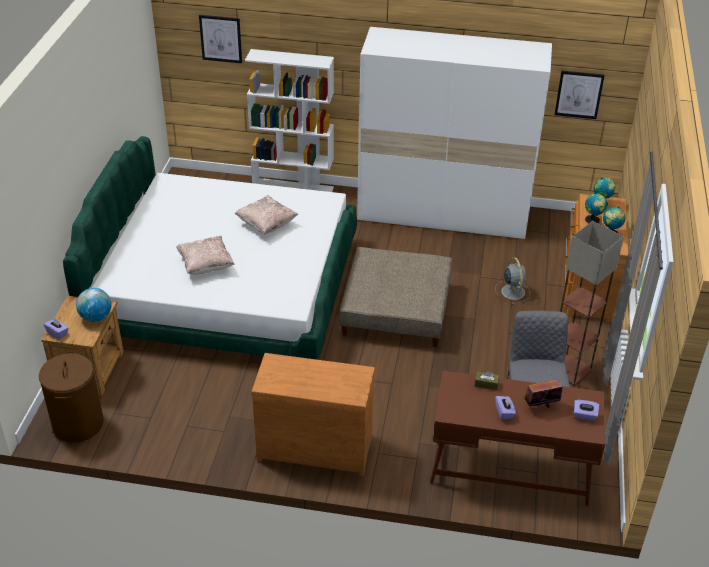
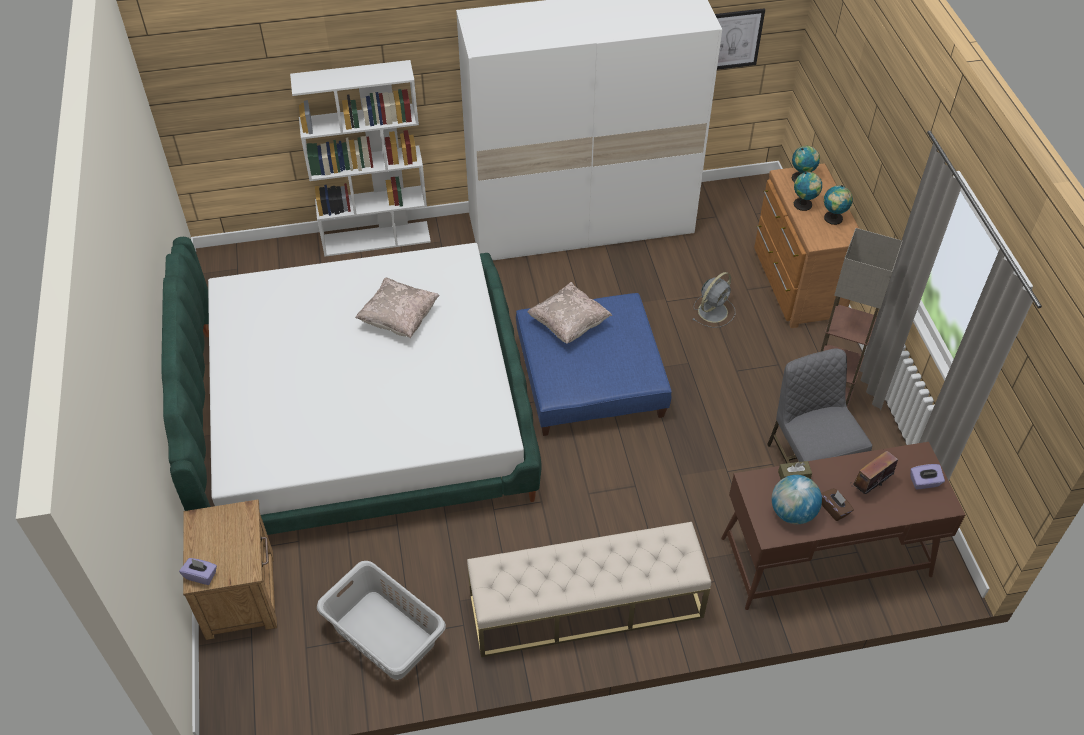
camera: 20 degrees left, 10 degrees up
(77, 424) = (265, 681): brown laundry basket -> none
(96, 317) = (242, 533): globe -> globe (792, 513)
(168, 421) = (384, 636): none -> grey laundry basket
(206, 265) = (351, 406): beige pillow -> beige pillow (569, 324)
(221, 38) = (243, 68): picture -> none
(314, 446) = (585, 606): brown dresser -> beige bench
(396, 309) = (590, 379): beige ottoman -> blue ottoman
(504, 412) = (834, 509): purple tissue box -> brown tissue box
(512, 291) = (713, 310): grey fan -> grey fan turned 75 degrees clockwise

